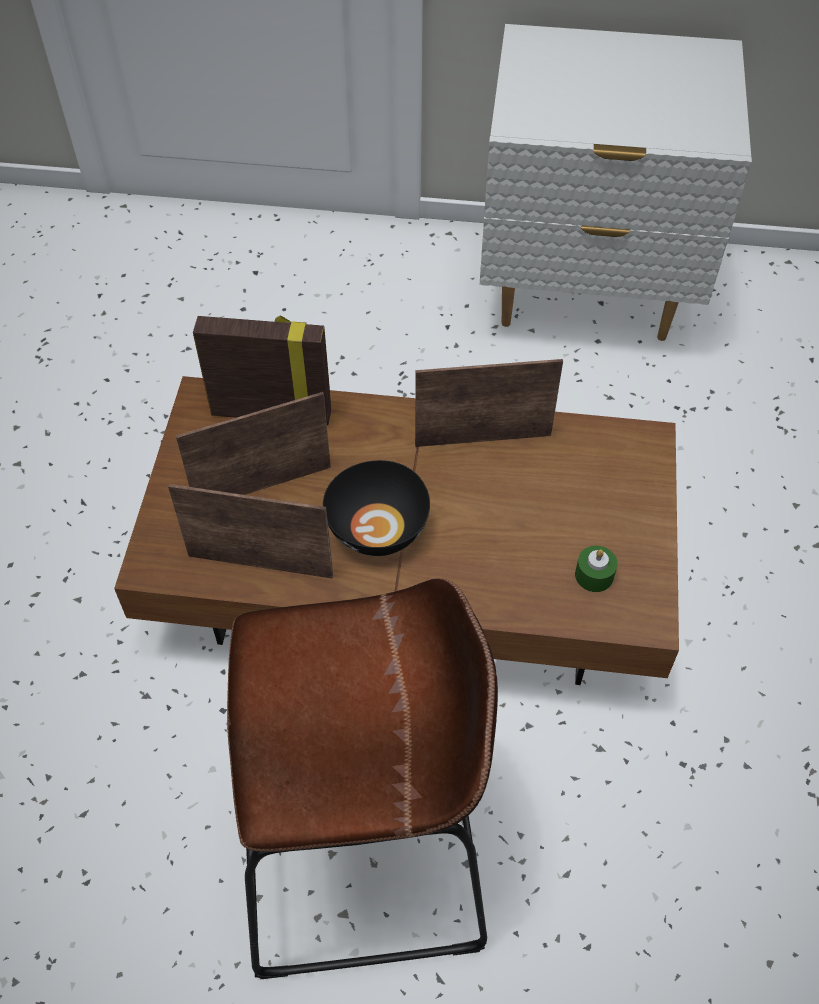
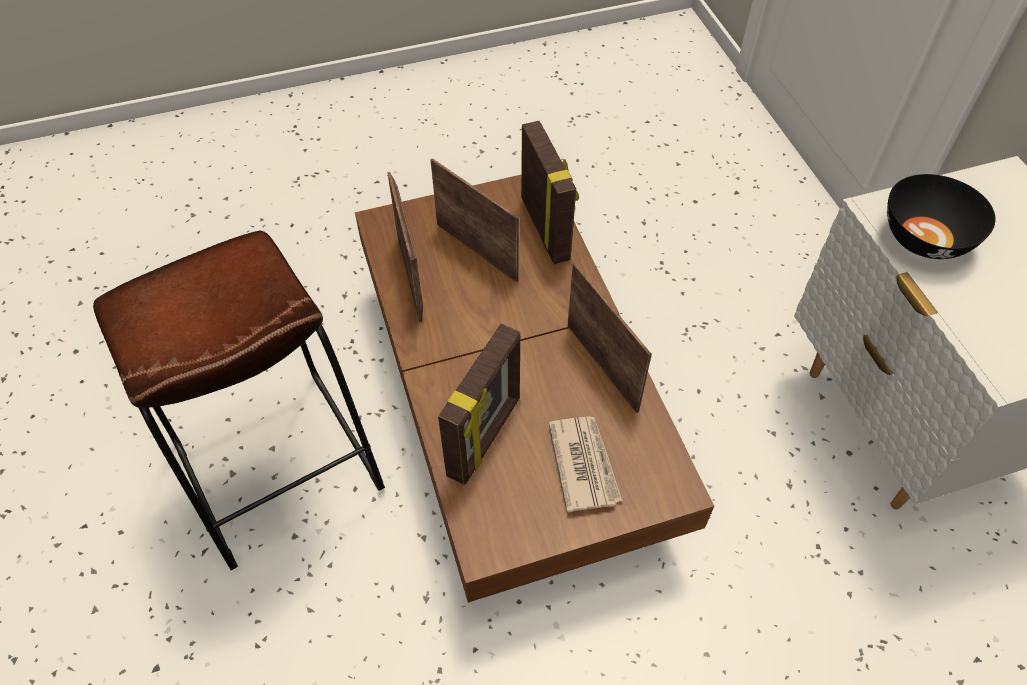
camera: 65 degrees right, 0 degrees up
(377, 529) = (476, 332): black bowl -> black bowl (924, 238)
(518, 570) = (486, 437): none -> picture frame
(588, 500) = (584, 464): none -> newspaper
(594, 575) = (508, 493): green candle -> none

